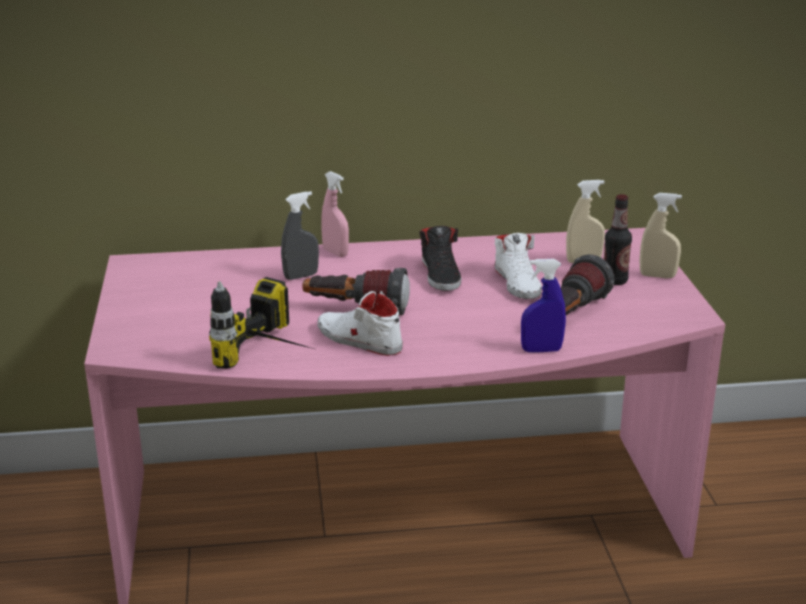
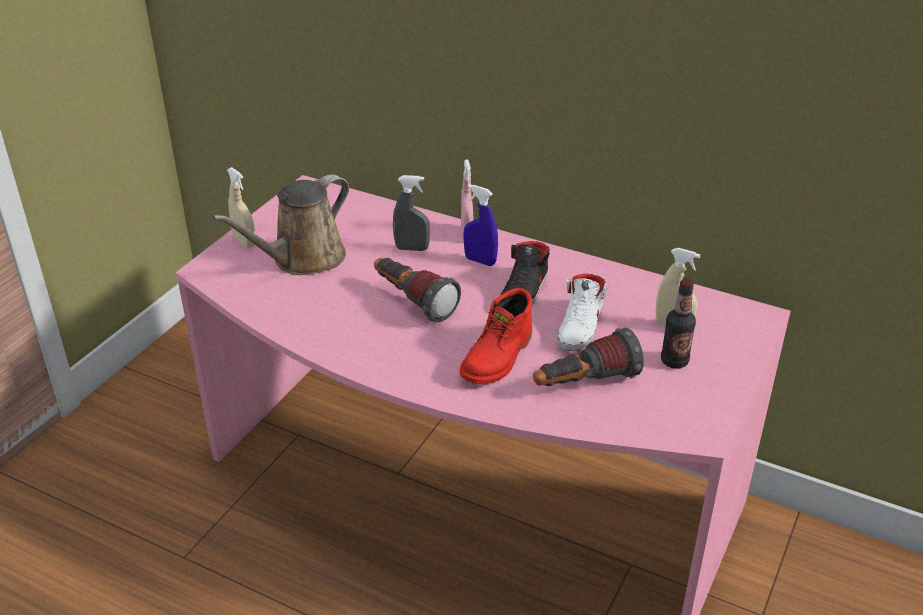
camera: 35 degrees right, 10 degrees up
(207, 314) = (303, 259): none -> brown watering can
(277, 357) = (302, 323): power drill -> none
(358, 340) = (379, 332): white shoe -> none
(484, 323) = (498, 358): none -> red boot
(541, 350) = (511, 409): blue spray bottle -> blue spray bottle (480, 261)
(657, 276) = (725, 373): beige spray bottle -> beige spray bottle (244, 242)

